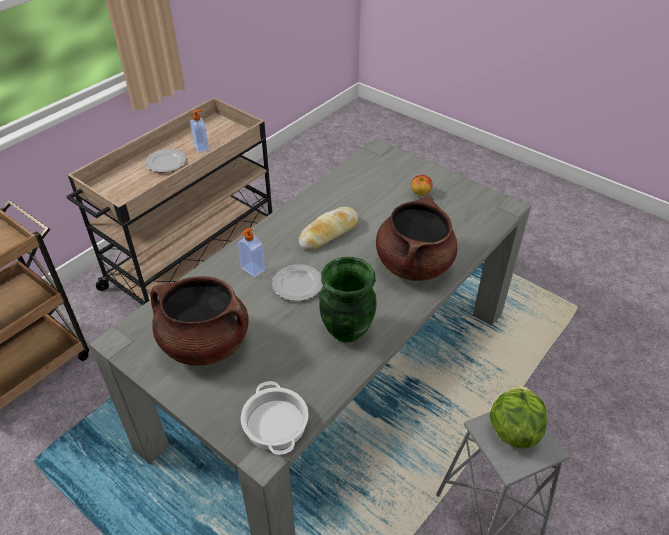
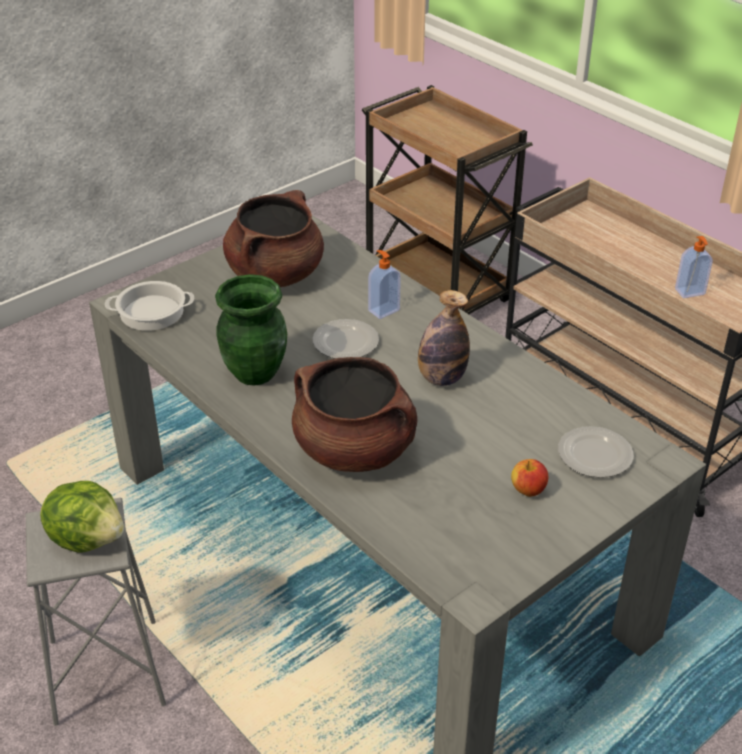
camera: 100 degrees right, 5 degrees down
(166, 163) = (647, 262): plate -> plate (595, 455)
(328, 233) = (441, 378): bread -> bottle

